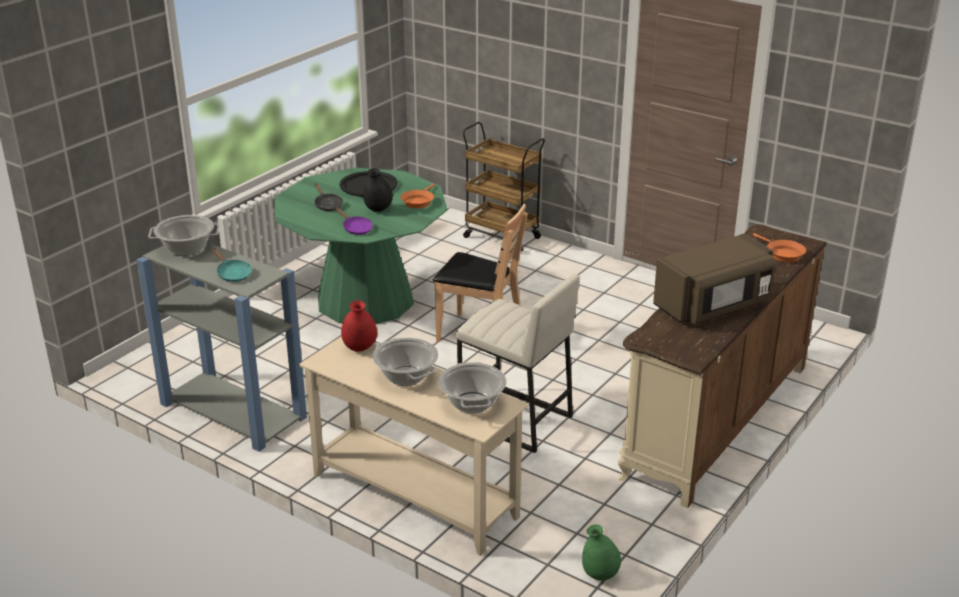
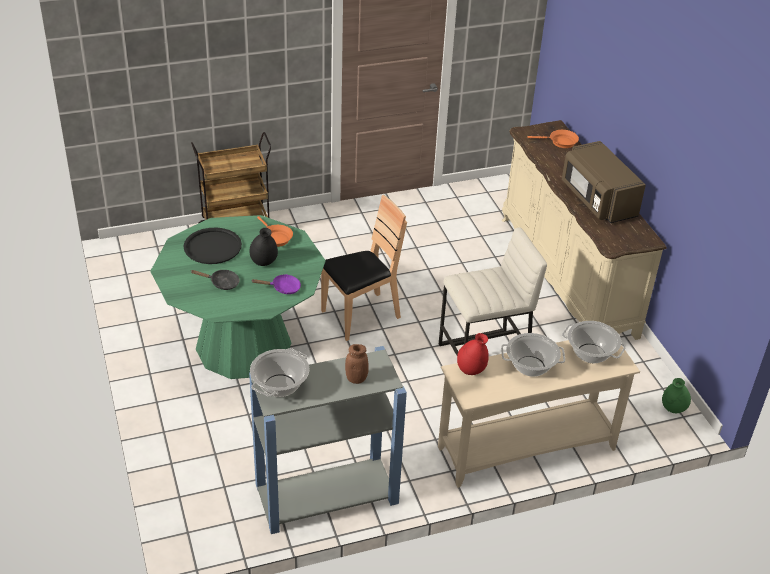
camera: 55 degrees left, 10 degrees up
(232, 274) = (356, 379): turquoise frying pan -> brown jar
(713, 305) = (597, 200): brown microwave -> brown microwave turned 150 degrees clockwise

